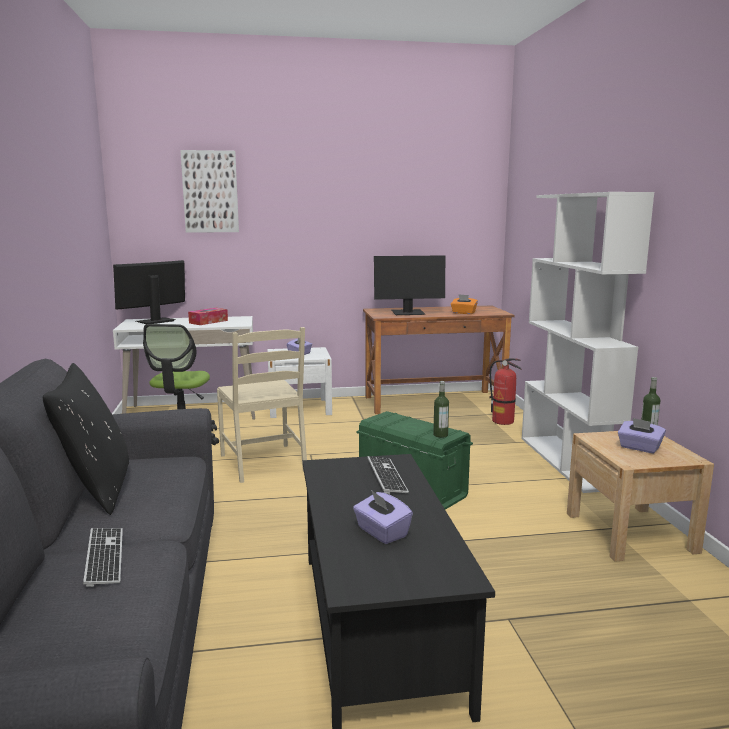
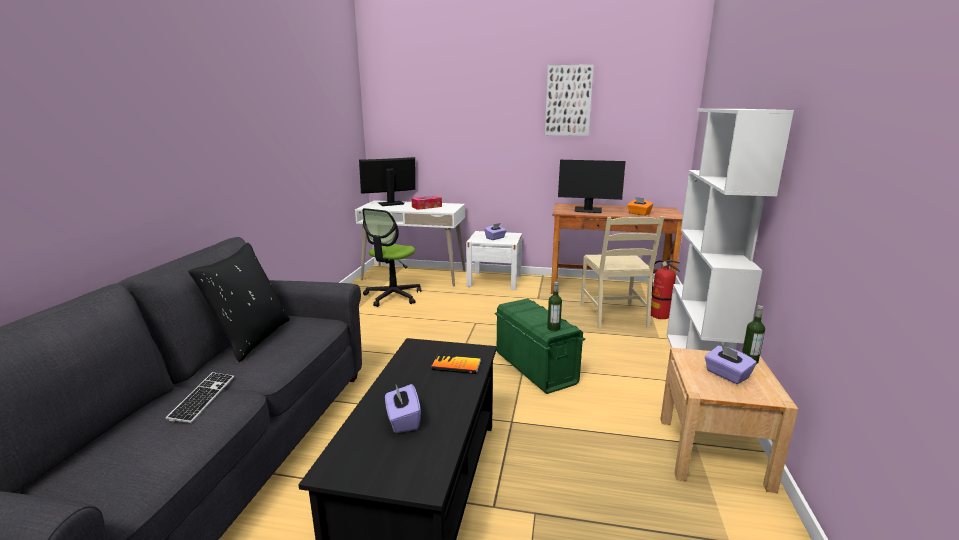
camera: 20 degrees right, 5 degrees up
(210, 192) = (436, 102): picture -> picture (568, 100)
(264, 463) = (436, 325): beige chair -> beige chair (614, 315)
(386, 476) = (456, 365): keyboard -> book

